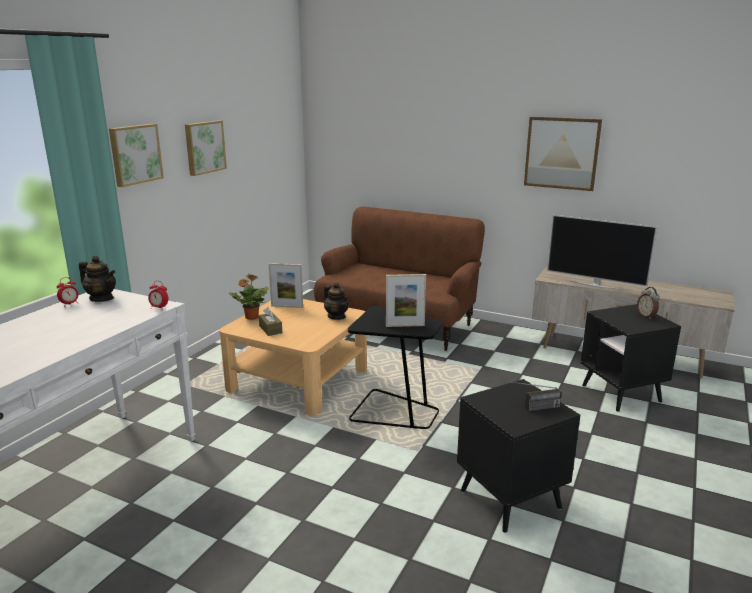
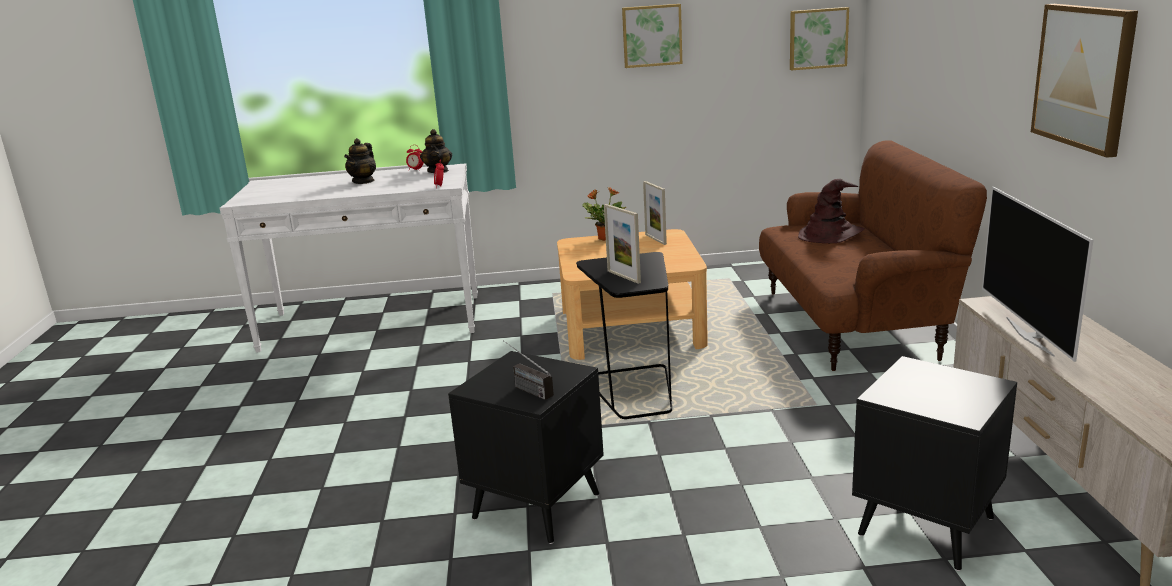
camera: 60 degrees right, 0 degrees up
(135, 154) = (546, 38): picture -> picture (817, 38)
(270, 329) = (590, 252): brown tissue box -> none
(336, 316) = (666, 262): teapot -> teapot (363, 181)
(368, 272) = (830, 235): none -> brown hat
(646, 316) = (969, 397): alarm clock -> none

